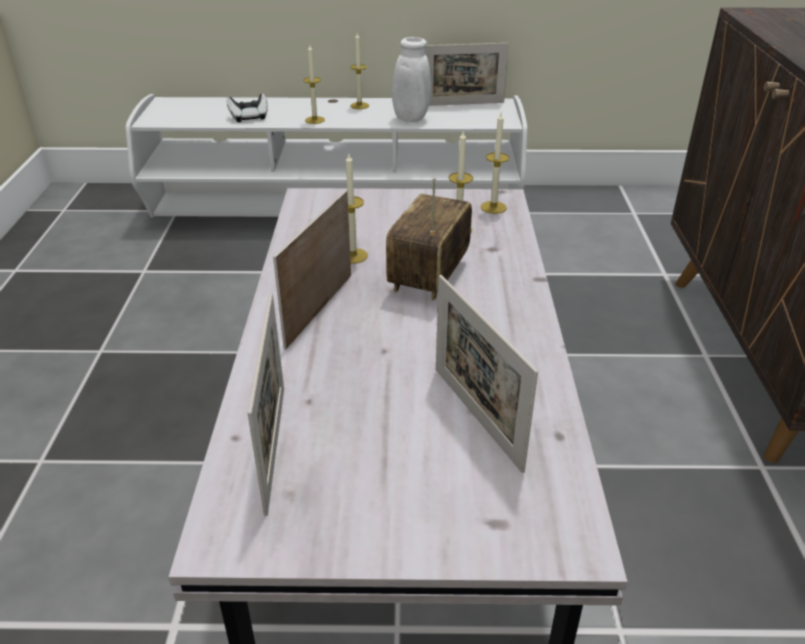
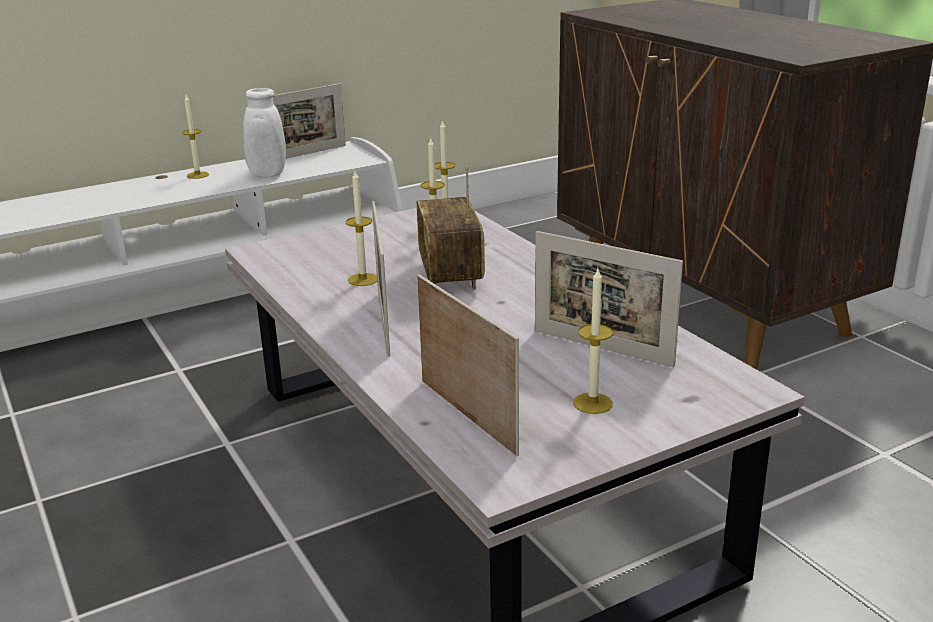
camera: 30 degrees left, 10 degrees down
(249, 117) = (80, 208): game controller -> none
(314, 120) = (163, 196): candle -> candle (592, 403)

